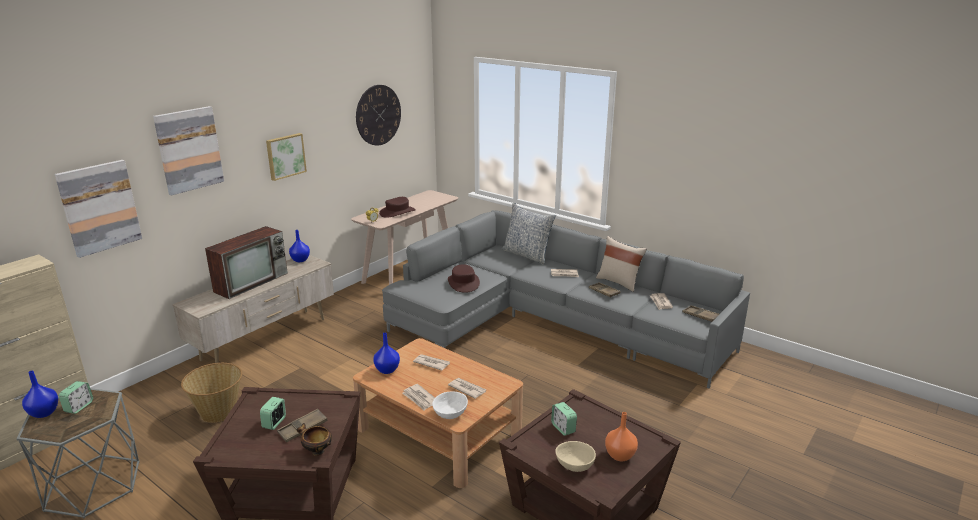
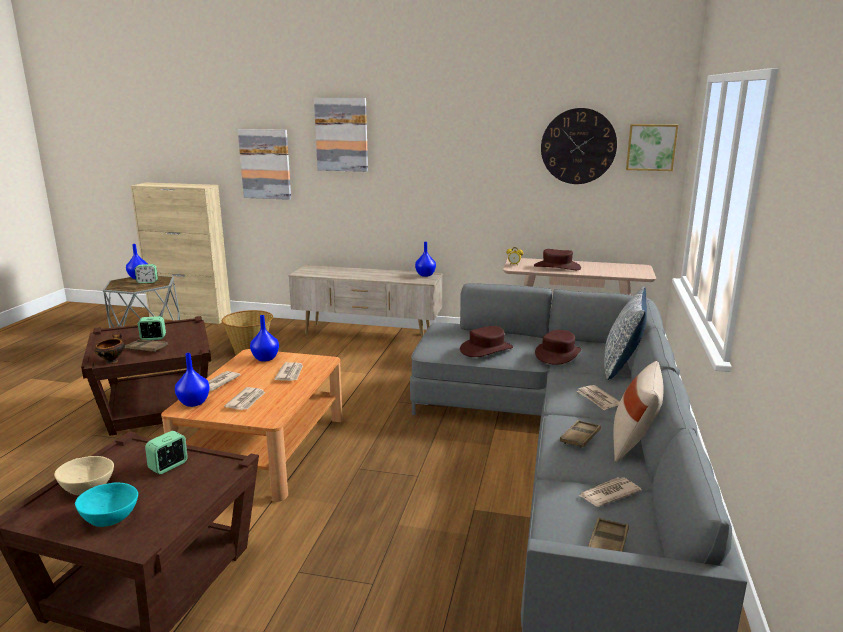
camera: 65 degrees right, 5 degrees down
(252, 282) = (364, 273): television -> none
(285, 156) = (439, 165): picture -> picture (651, 147)
(450, 413) = (194, 402): white bowl -> blue vase
(493, 265) = (557, 354): none -> brown hat
(620, 456) = (109, 518): orange vase -> turquoise bowl

